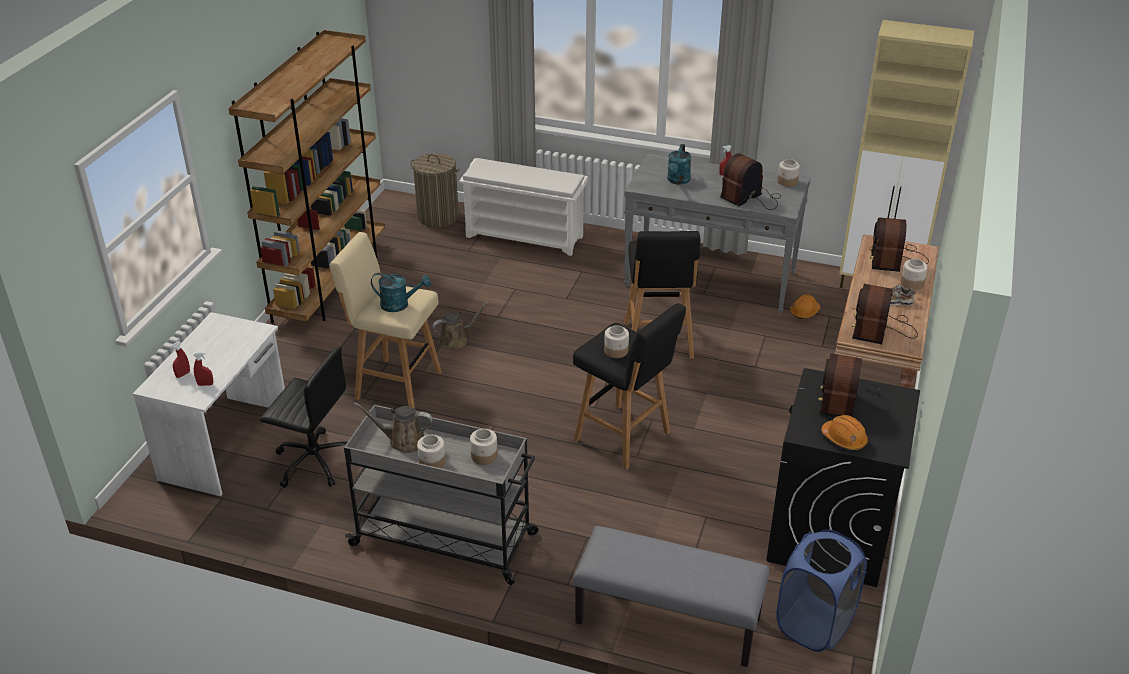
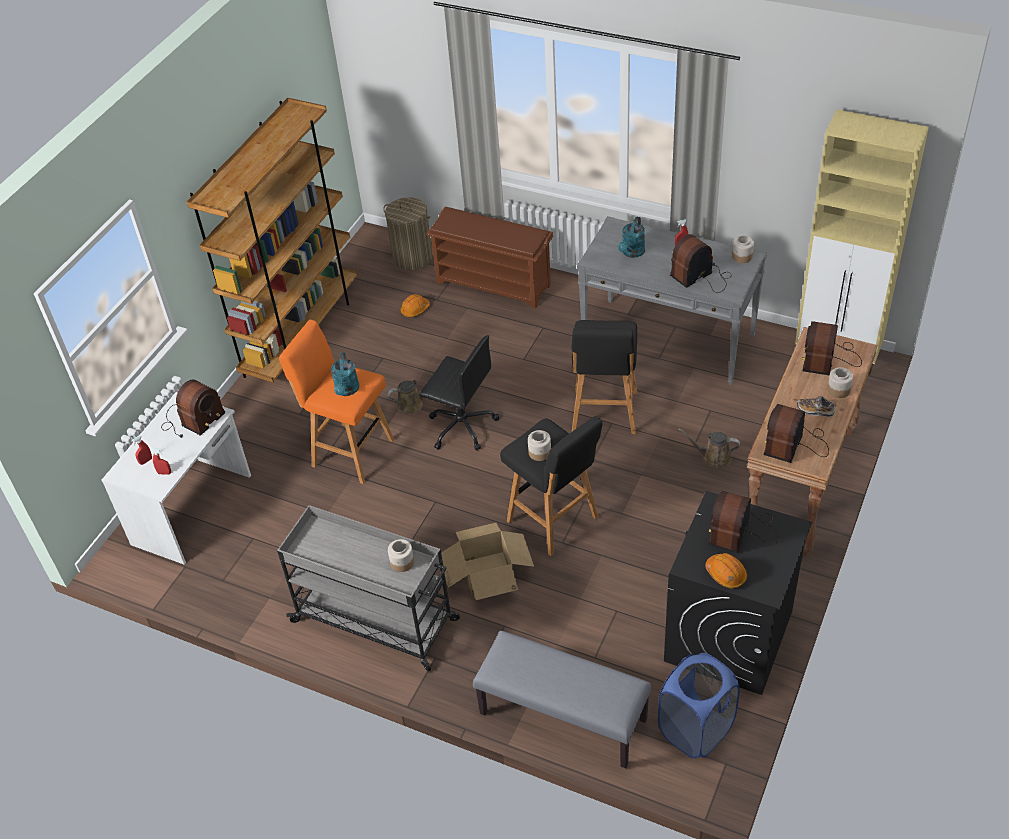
camera: 10 degrees right, 10 degrees up
(232, 336) = (192, 420): none -> radio
(313, 461) = (268, 531): black office chair -> black office chair (461, 426)
(395, 384) = (350, 452): beige stool -> orange stool
(400, 305) = (347, 390): turquoise watering can -> turquoise watering can turned 75 degrees clockwise
(403, 441) = (332, 542): brown watering can -> brown watering can (713, 457)
(432, 462) = (355, 566): jar -> none
(526, 236) = (494, 283): white shoe rack -> brown shoe rack
(561, 489) = (487, 573): none -> cardboard box
(804, 312) = (754, 384): orange hard hat -> orange hard hat (415, 310)

